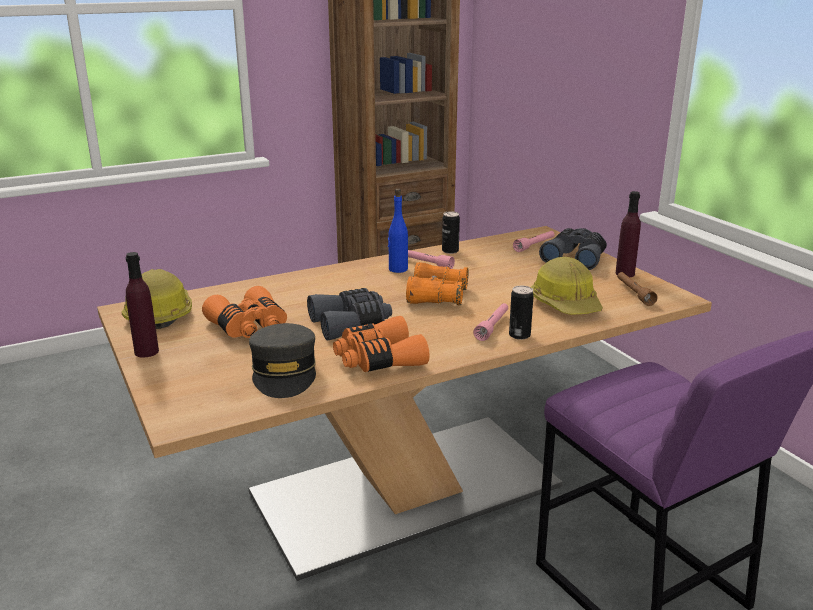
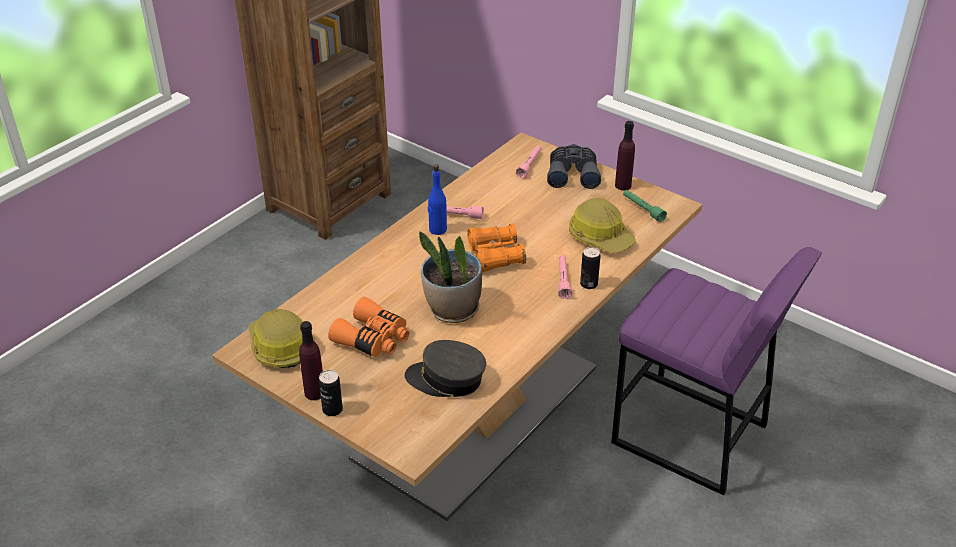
camera: 25 degrees left, 15 degrees up
(284, 373) = (446, 379): grey cap -> grey cap turned 135 degrees clockwise
(351, 324) = (452, 310): grey binoculars -> potted plant
(378, 359) = (504, 343): orange binoculars -> none
(450, 251) = (463, 192): can -> can (332, 409)
(634, 293) = (643, 209): brown flashlight -> green flashlight

